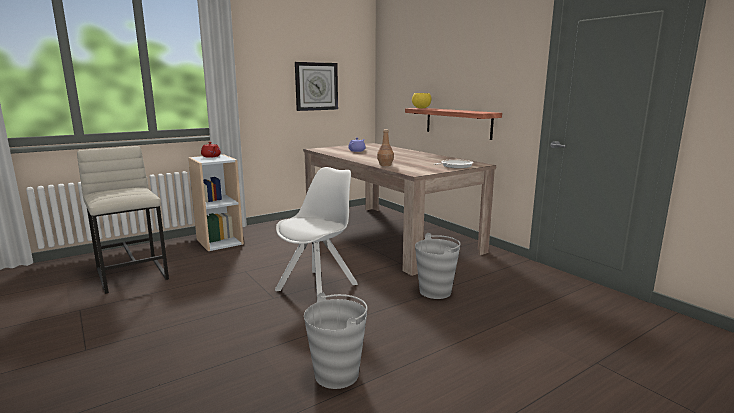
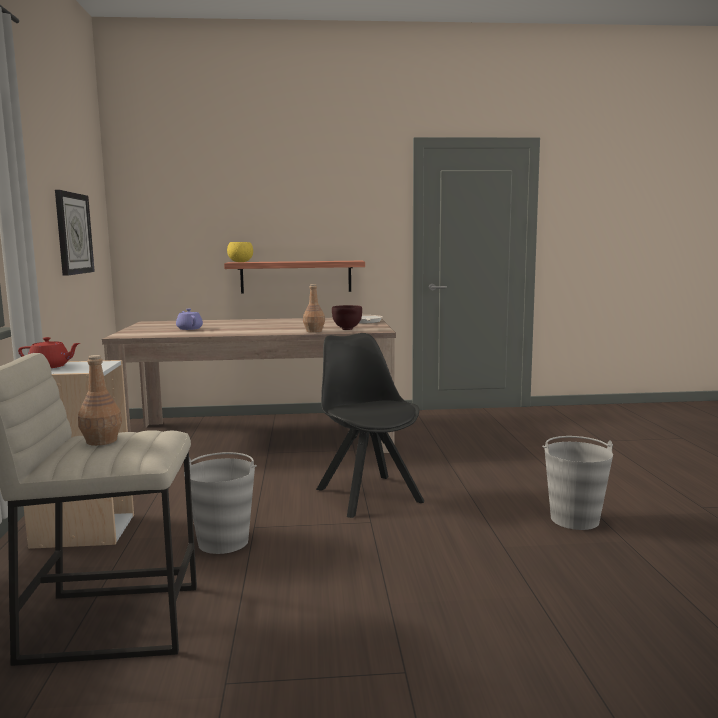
camera: 60 degrees left, 5 degrees down
(119, 190) = (101, 441): none -> brown bottle
(318, 287) = (368, 495): white chair -> black chair
(406, 168) = (347, 329): none -> brown bowl
(435, 291) = (443, 452): grey bucket -> grey bucket (224, 542)

